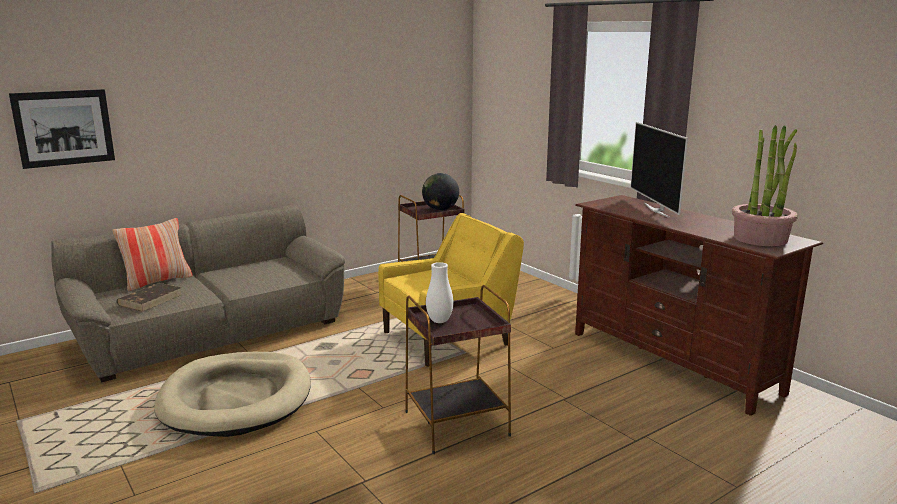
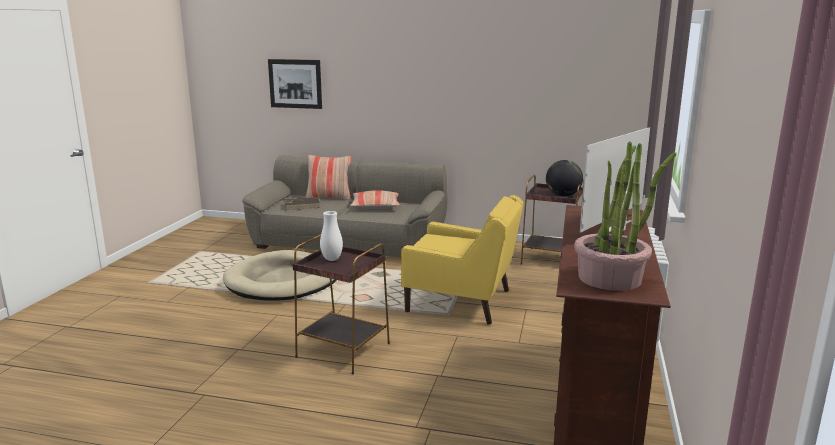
camera: 50 degrees right, 0 degrees up
(244, 273) = (375, 206): none -> pillow

